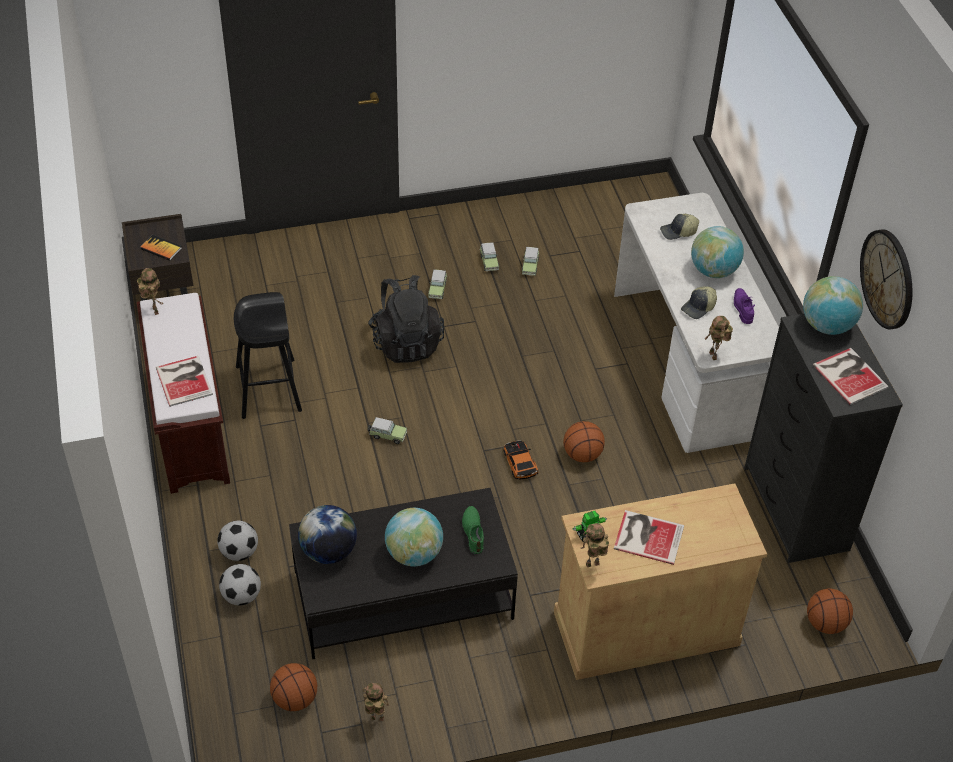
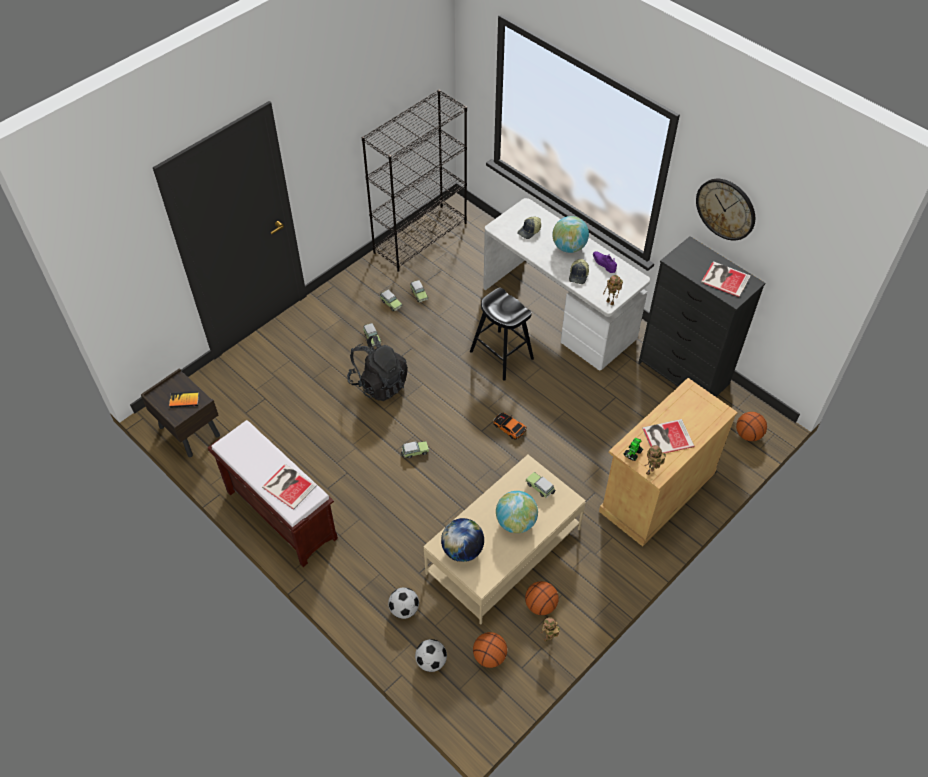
camera: 30 degrees left, 5 degrees up
(154, 310) = (227, 447): toy robot -> none
(239, 552) = (380, 581): football -> football (431, 661)
(268, 388) = (313, 460): black stool -> black stool (501, 355)
(402, 596) = (504, 552): black coffee table -> beige coffee table
(474, 532) = (540, 488): green shoe -> toy car
(582, 454) = (541, 402): basketball -> basketball (540, 605)
(583, 204) = (420, 237): none -> black bookcase
(827, 325) = (689, 253): globe -> none

